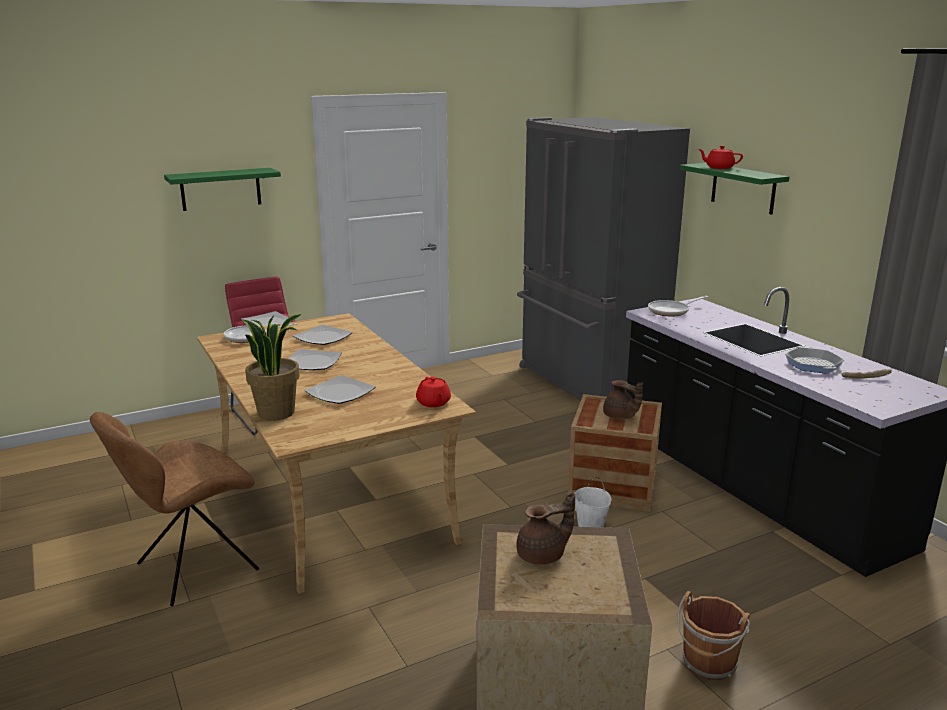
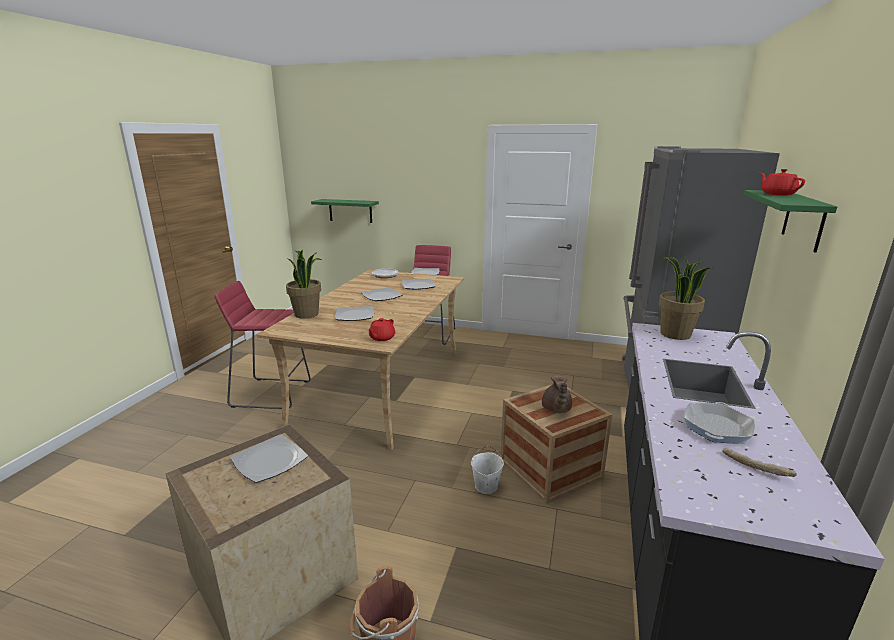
camera: 45 degrees right, 0 degrees up
(193, 569) = (271, 393): brown chair -> red stool
(221, 189) = (423, 184): green shelf -> green shelf (350, 211)
(543, 555) = (269, 461): brown teapot -> plate
(671, 311) = (675, 334): frying pan -> potted plant

